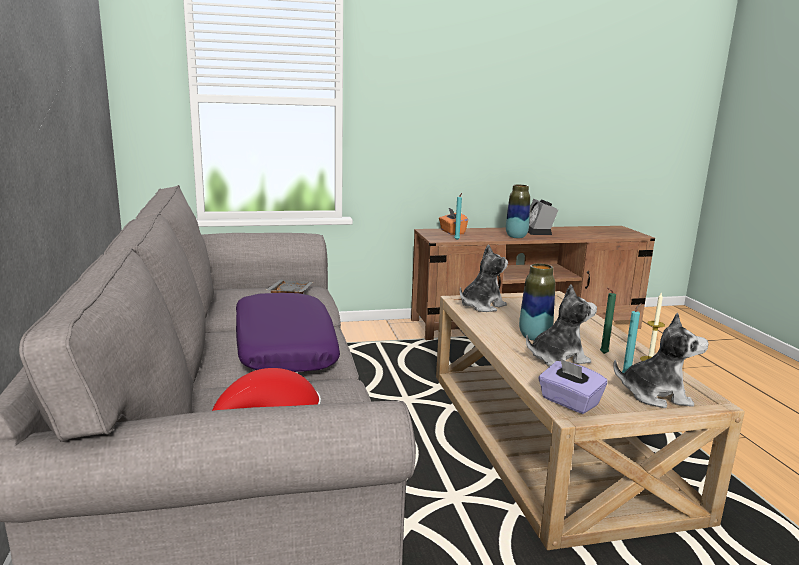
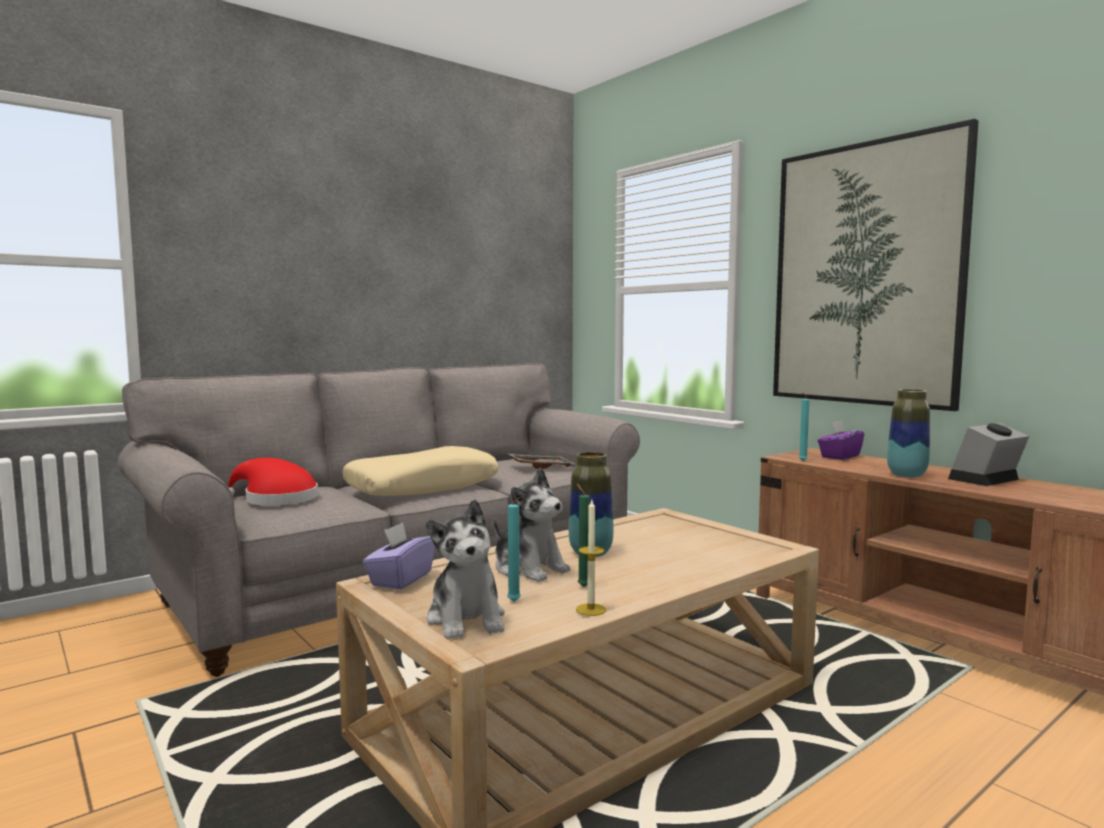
camera: 65 degrees right, 10 degrees down
(283, 347) = (422, 487): purple pillow -> beige pillow
(450, 104) = (865, 275): none -> picture
(452, 232) = (839, 456): orange tissue box -> purple tissue box
(481, 306) = (663, 524): plush toy -> none

